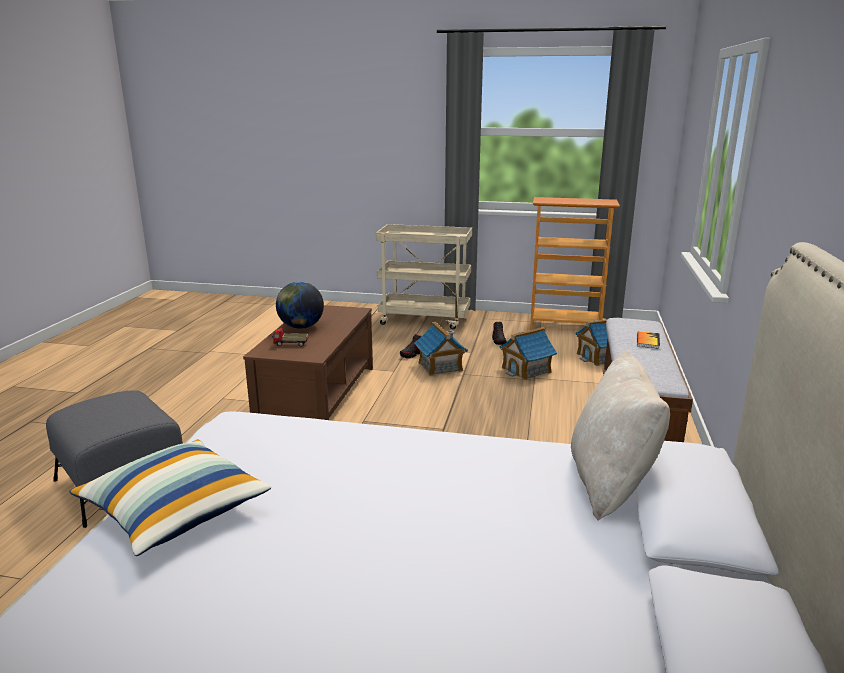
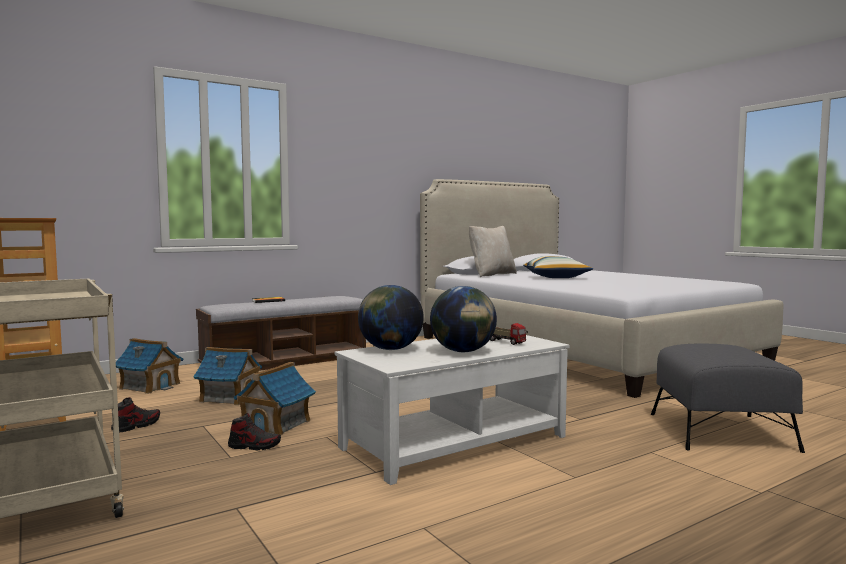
camera: 135 degrees left, 15 degrees down
(174, 512) = (671, 285): pillow -> pillow (556, 277)
(318, 394) = (454, 441): brown coffee table -> white coffee table
(346, 317) = (390, 349): none -> globe

